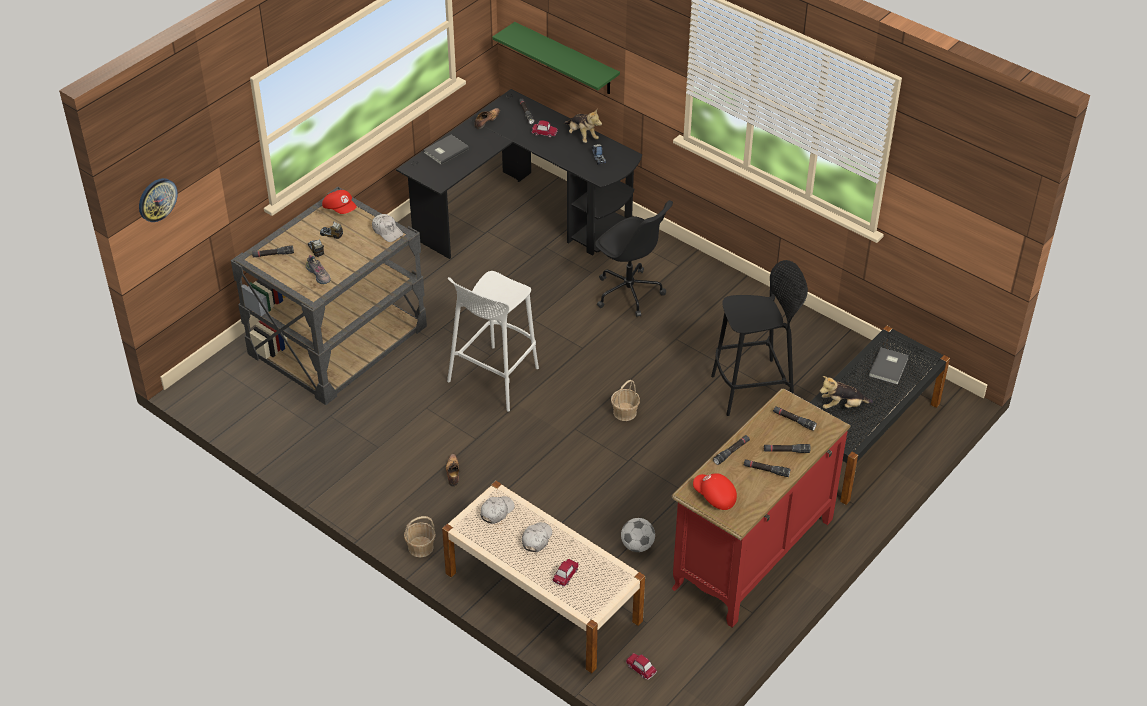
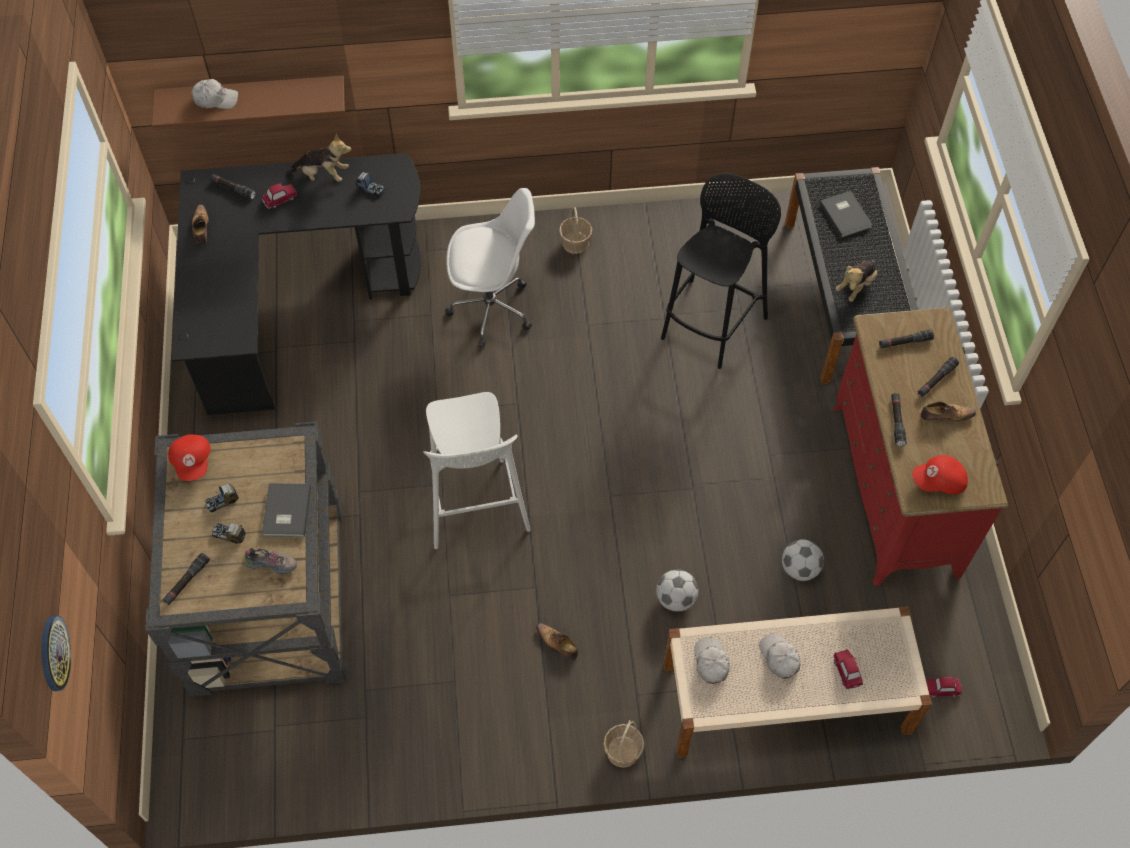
camera: 45 degrees left, 15 degrees up
(340, 208) = (193, 461): red cap -> red cap turned 75 degrees clockwise
(387, 231) = (280, 448): white cap -> white cap (215, 99)
(445, 150) = (199, 297): grey book -> grey book (285, 512)
(545, 503) = (676, 599): none -> football
(566, 59) = (253, 97): green shelf -> brown shelf
(625, 412) = (632, 440): basket -> basket (575, 243)
(630, 294) = (493, 310): black office chair -> white office chair
(766, 470) = (945, 415): black flashlight -> shoe

